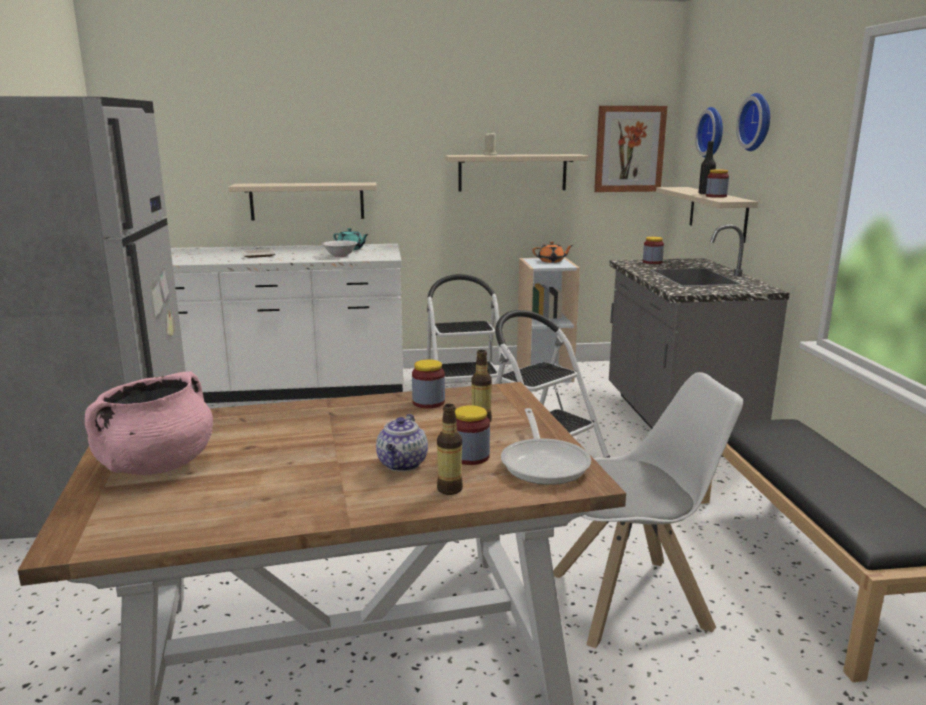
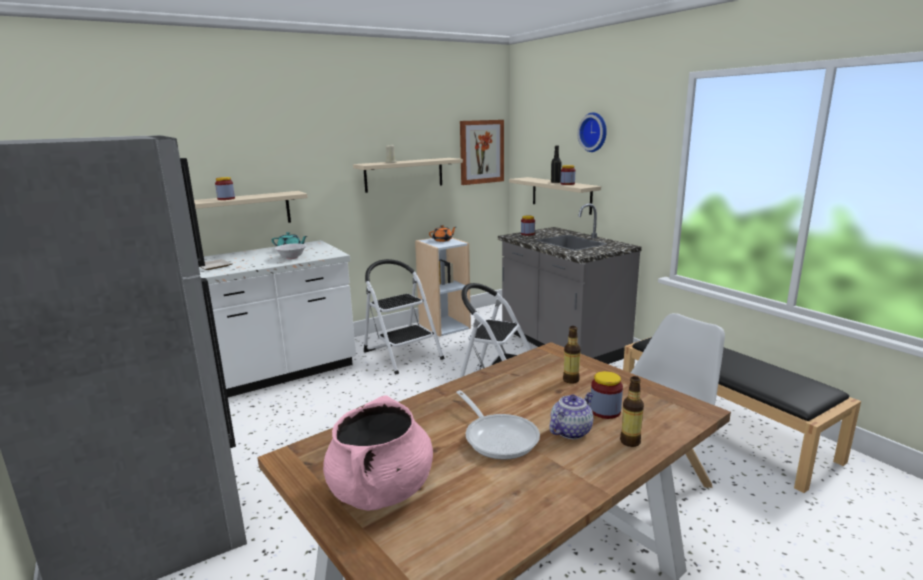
camera: 25 degrees left, 0 degrees up
(402, 464) = (571, 431): teapot -> teapot turned 120 degrees counterclockwise
(428, 402) = (514, 373): jar -> jar (226, 199)
(544, 463) = (656, 403): frying pan -> frying pan (498, 437)
(713, 132) = (549, 139): wall clock -> none

